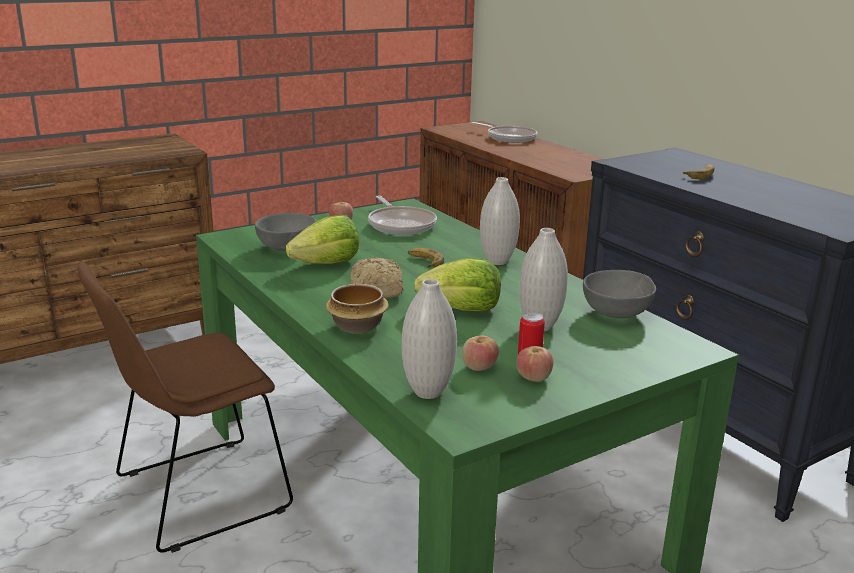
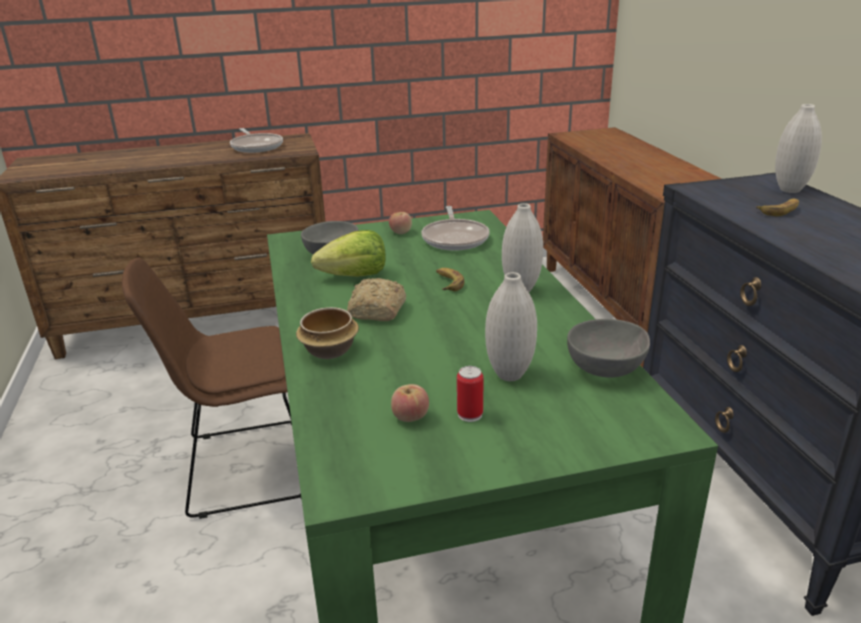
camera: 20 degrees right, 5 degrees up
(428, 392) = (338, 440): white vase -> white vase (790, 190)
(462, 309) = (444, 343): lettuce -> none
(509, 138) = (629, 147): frying pan -> frying pan (256, 146)
(533, 378) = (457, 439): apple -> none

